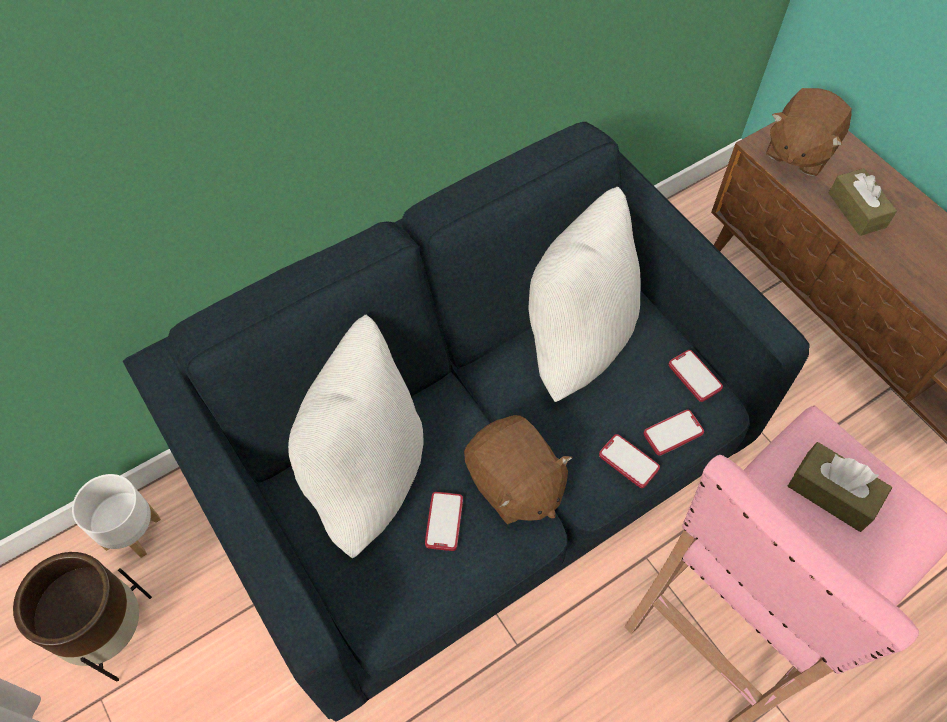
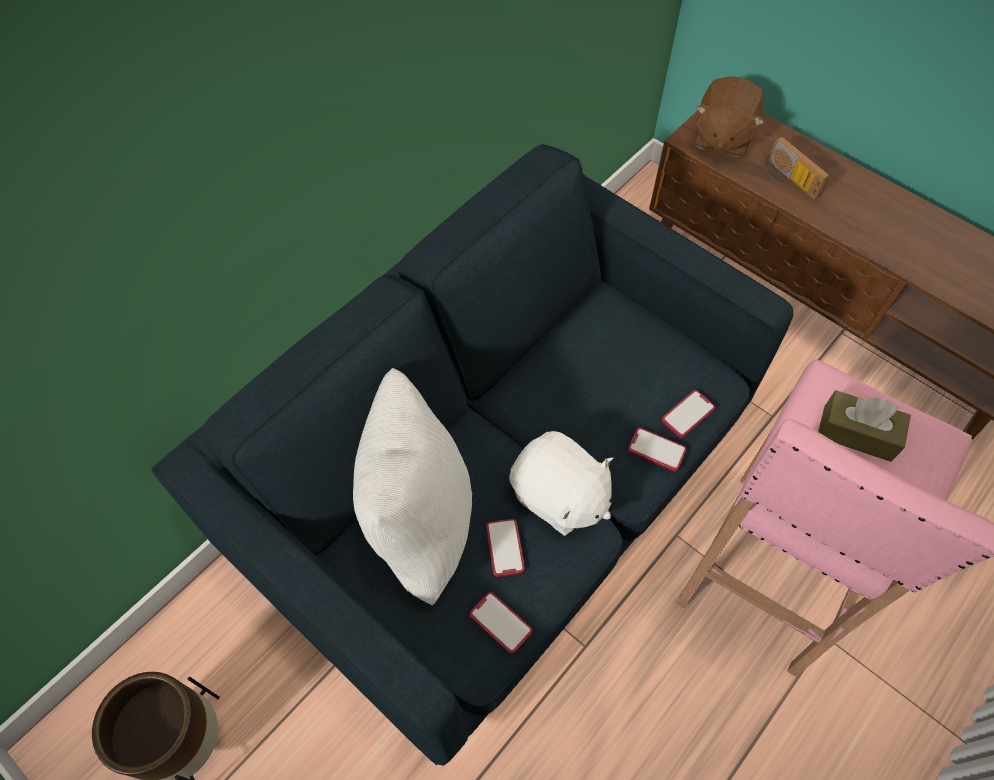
camera: 15 degrees left, 0 degrees up
(133, 531) = (181, 637): white planter -> none
(514, 484) = (559, 497): brown plush toy -> white plush toy
(575, 341) = (575, 351): white pillow -> none
(694, 376) = (691, 359): phone -> phone (500, 623)
(857, 210) = (787, 179): brown tissue box -> radio

